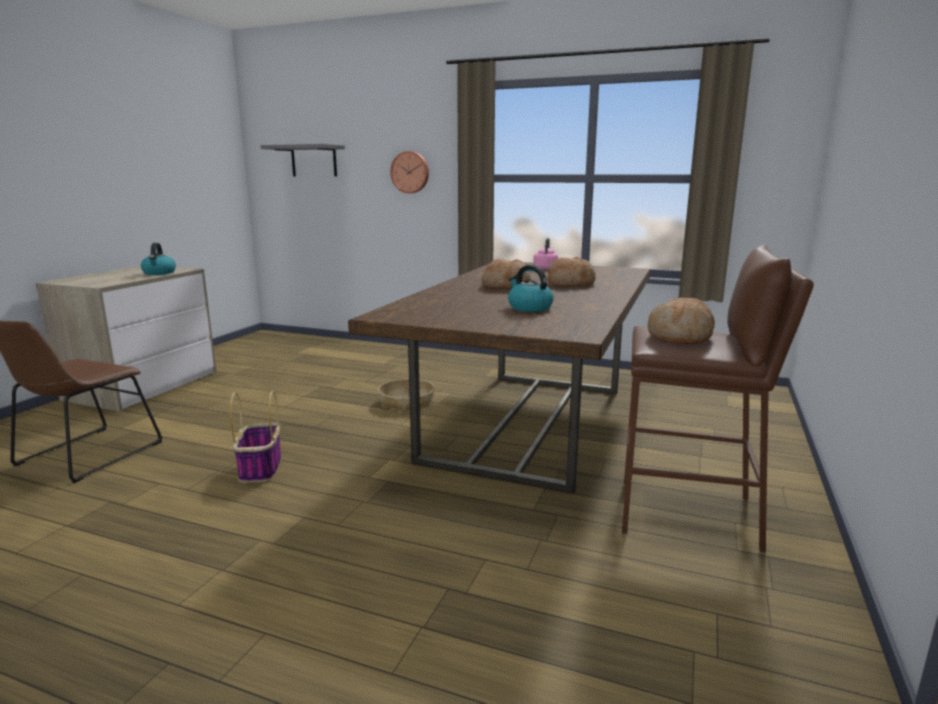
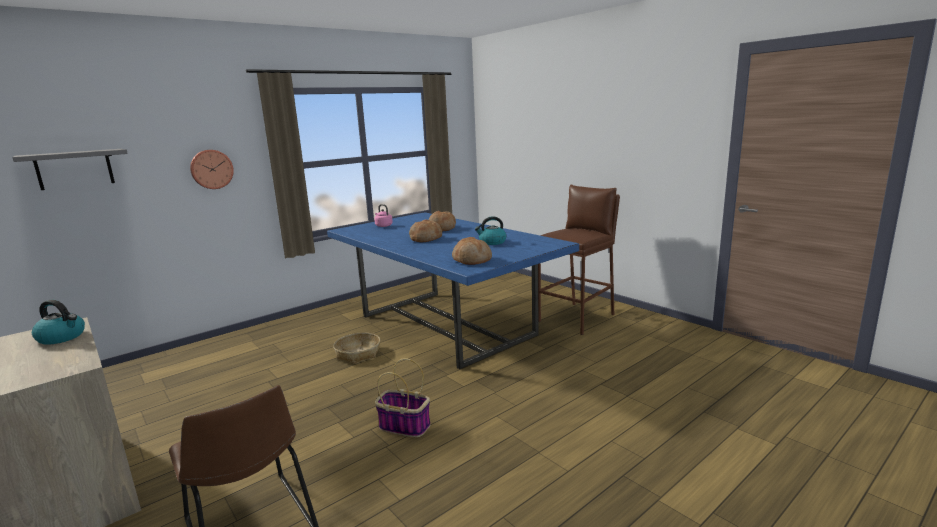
camera: 60 degrees left, 0 degrees up
(527, 424) = (446, 326): brown dining table -> blue dining table
(680, 336) = (571, 233): bread -> bread (472, 260)

